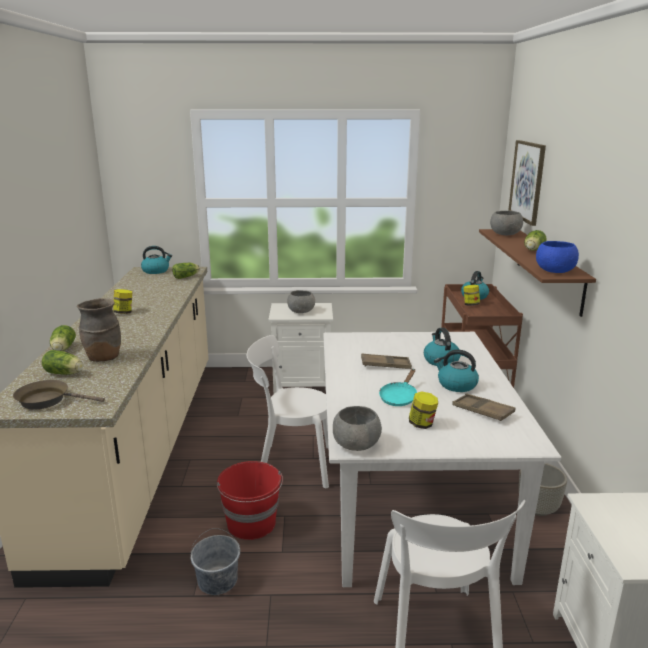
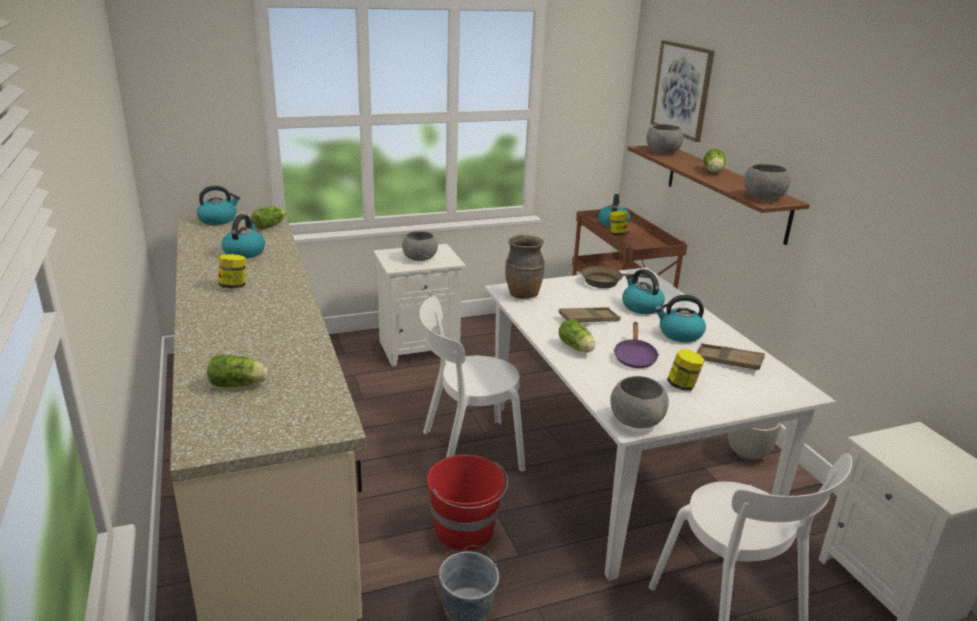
camera: 20 degrees left, 5 degrees up
(48, 400) = (254, 426): brown frying pan -> brown frying pan (604, 281)
(62, 349) = (199, 350): lettuce -> lettuce (577, 348)
(103, 358) = (271, 355): brown vase -> brown vase (523, 295)
(152, 292) = (244, 252): none -> kettle
(399, 397) = (634, 357): turquoise frying pan -> purple frying pan
(555, 271) = (764, 197): blue bowl -> grey bowl

